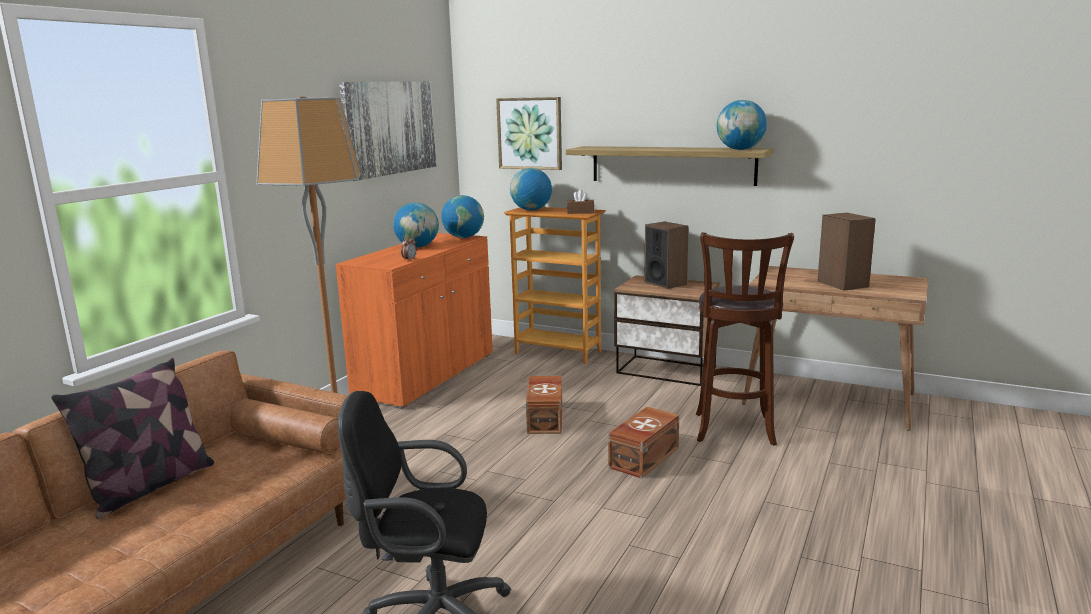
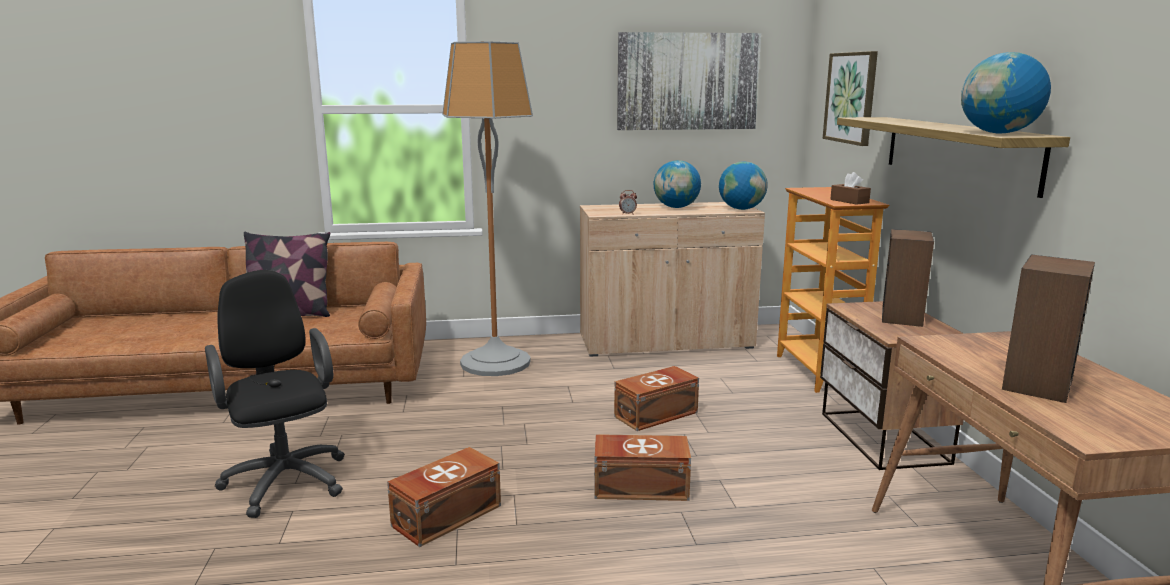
camera: 55 degrees right, 0 degrees up
(426, 375) = (665, 342): orange cabinet -> beige cabinet
(531, 210) = (816, 191): globe -> none
(602, 545) = (445, 515): none -> brown storage box
(734, 431) = (785, 525): brown stool -> none

